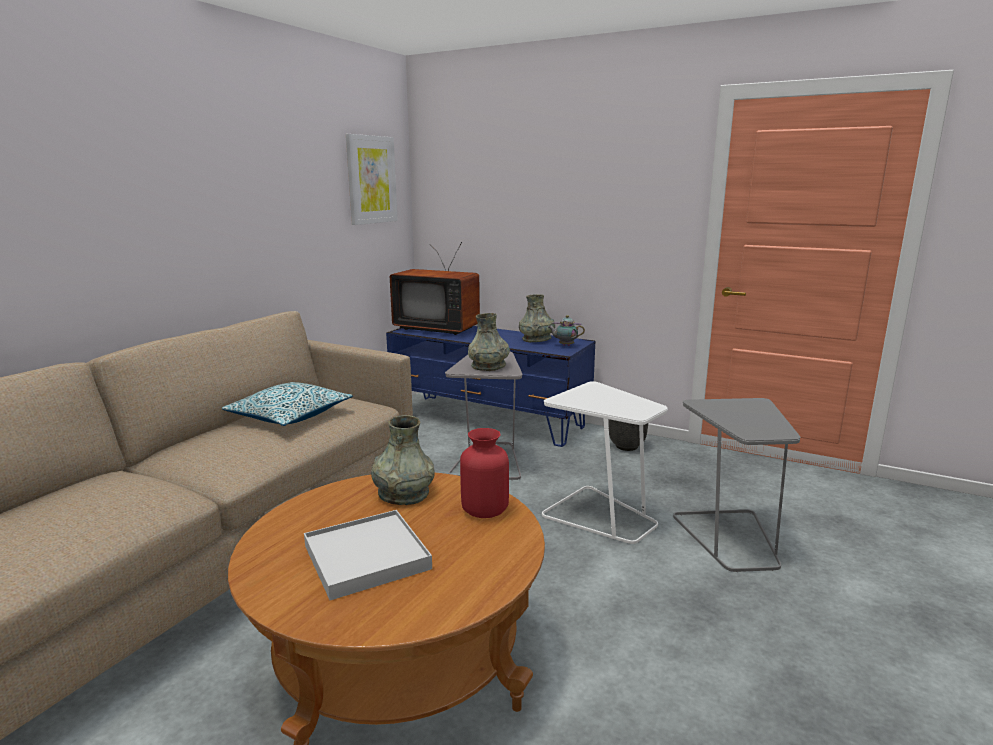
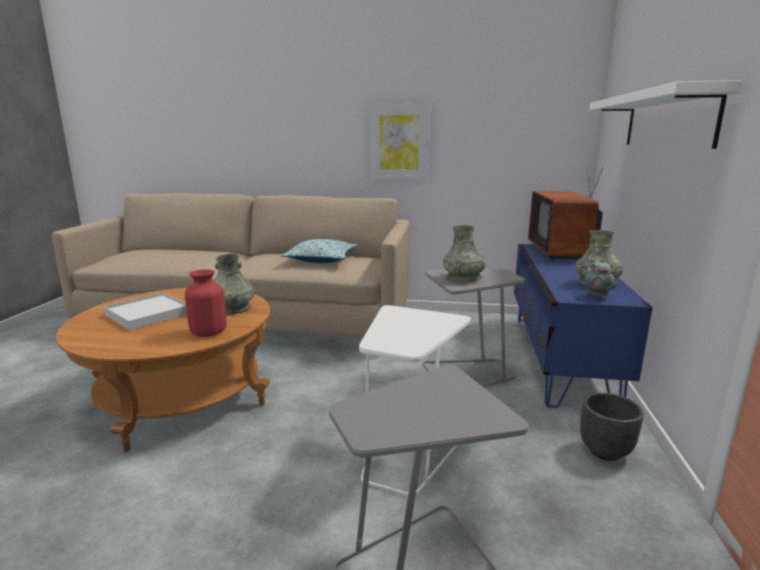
camera: 70 degrees right, 0 degrees up
(371, 180) = (537, 102): picture -> picture (399, 142)
(559, 205) = (667, 120): none -> white shelf

